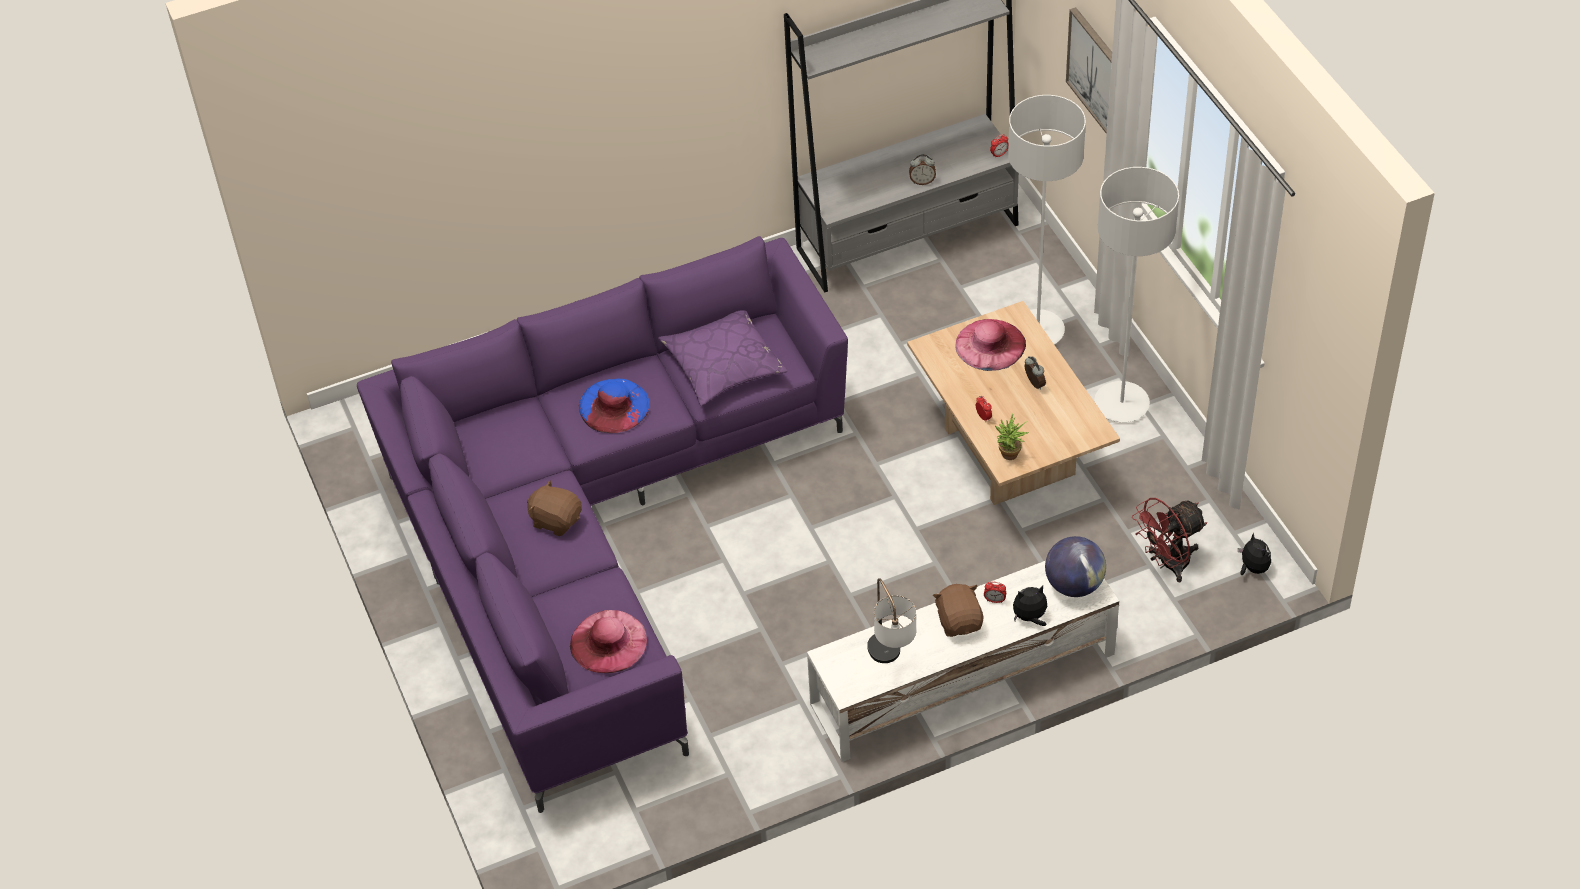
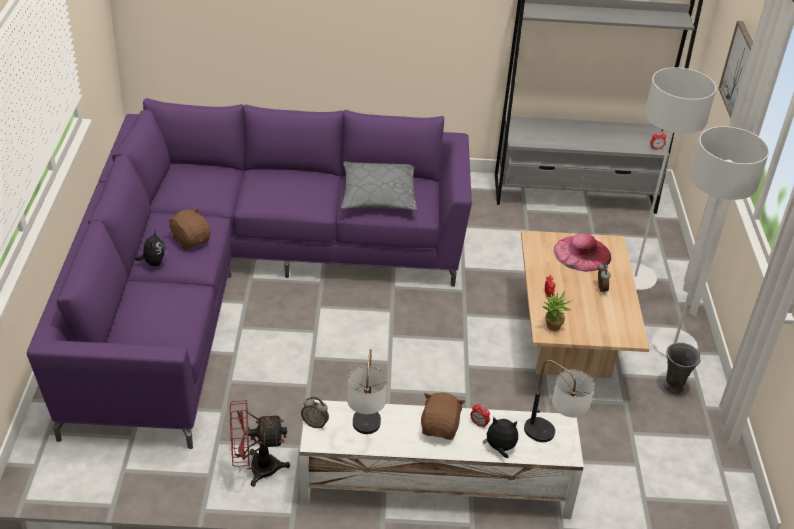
camera: 20 degrees right, 10 degrees down
(608, 641) = (160, 327): pink hat -> none
(614, 405) = (286, 191): blue hat -> none
(723, 364) = (378, 195): purple pillow -> grey pillow
(922, 181) = (591, 145): alarm clock -> alarm clock (315, 423)
(1074, 585) = (552, 439): globe -> table lamp
(1145, 458) = (673, 387): none -> grey vase
(1167, 564) = (652, 469): red fan -> red fan (255, 468)
(1252, 568) = (724, 502): plush toy -> plush toy (154, 263)

